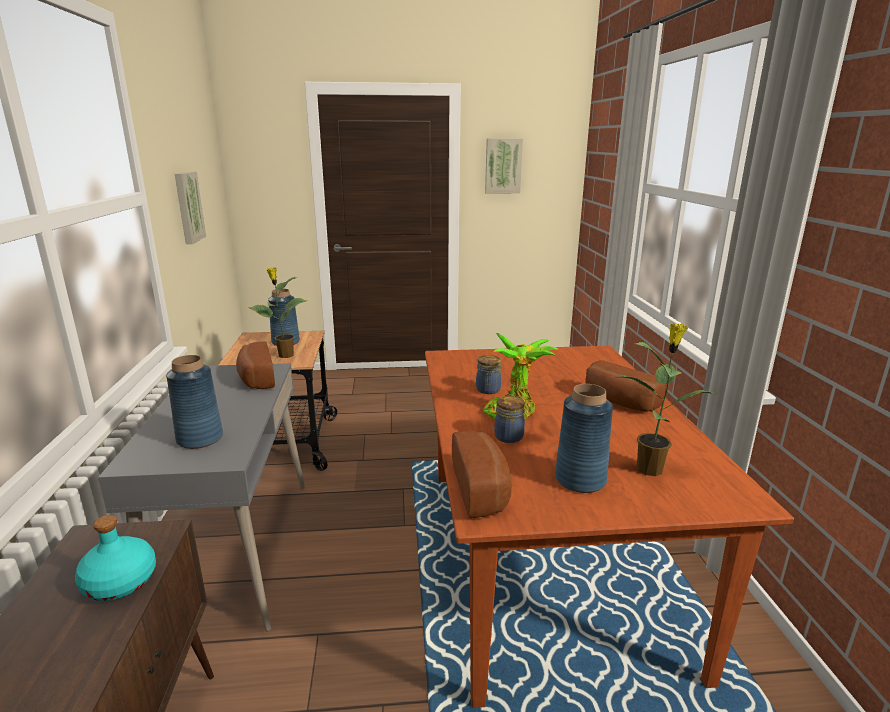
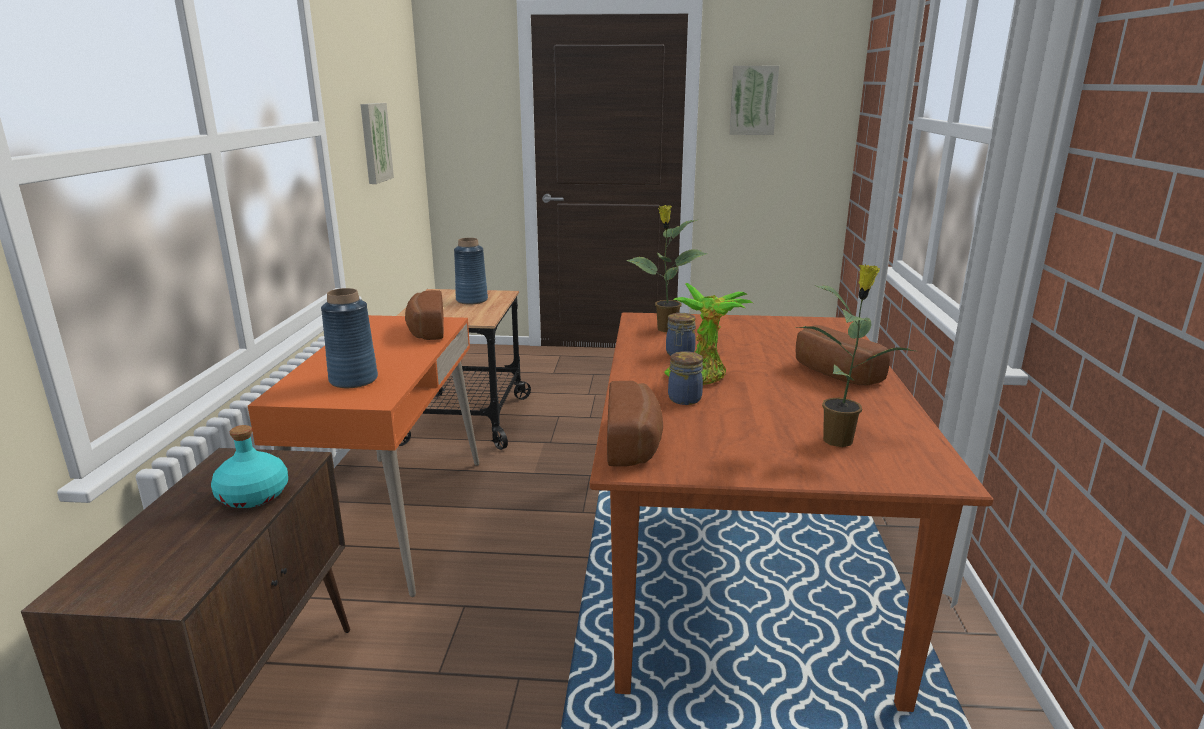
camera: 10 degrees right, 0 degrees up
(235, 550) = (393, 518): grey desk -> orange desk
(285, 355) = (467, 313): potted plant -> potted plant (666, 329)
(580, 480) = (749, 443): blue vase -> none

